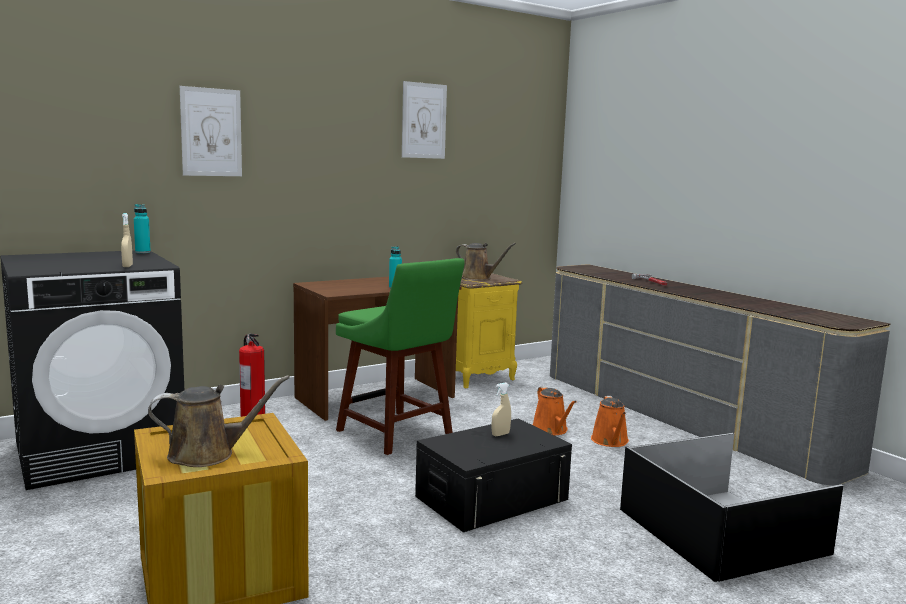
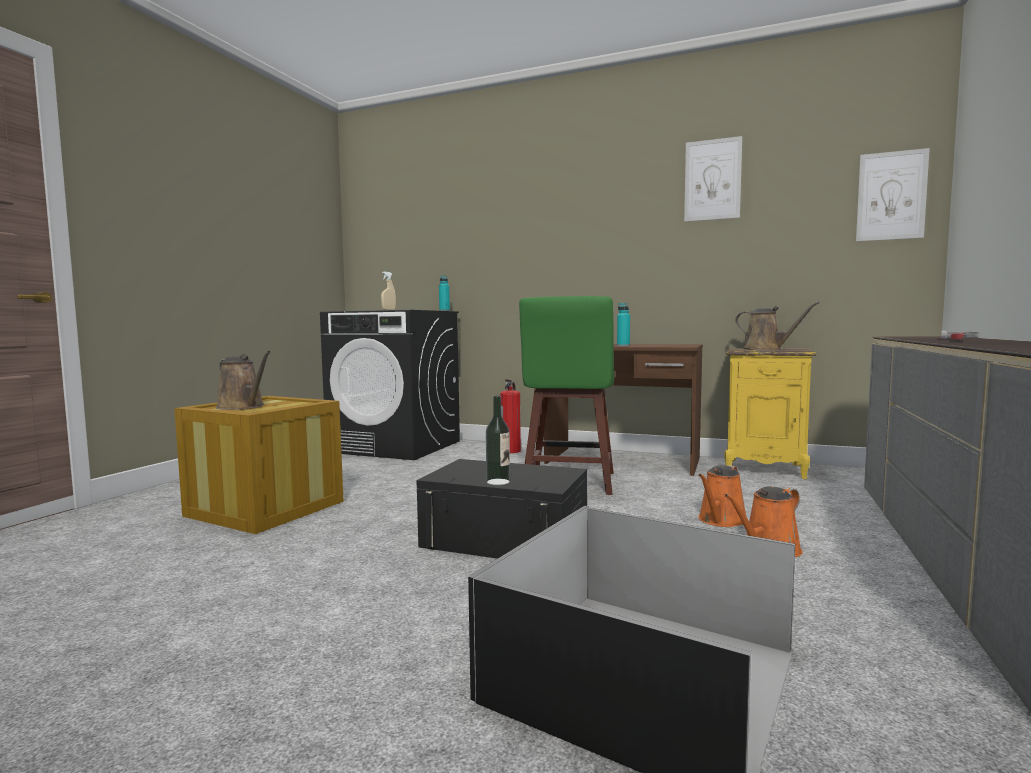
camera: 55 degrees right, 5 degrees down
(211, 132) = (505, 219): picture -> picture (891, 196)
(478, 278) = (766, 349): brown watering can -> brown watering can turned 45 degrees counterclockwise
(500, 434) = (527, 472): beige spray bottle -> none
(515, 450) = (498, 482): none -> bottle

